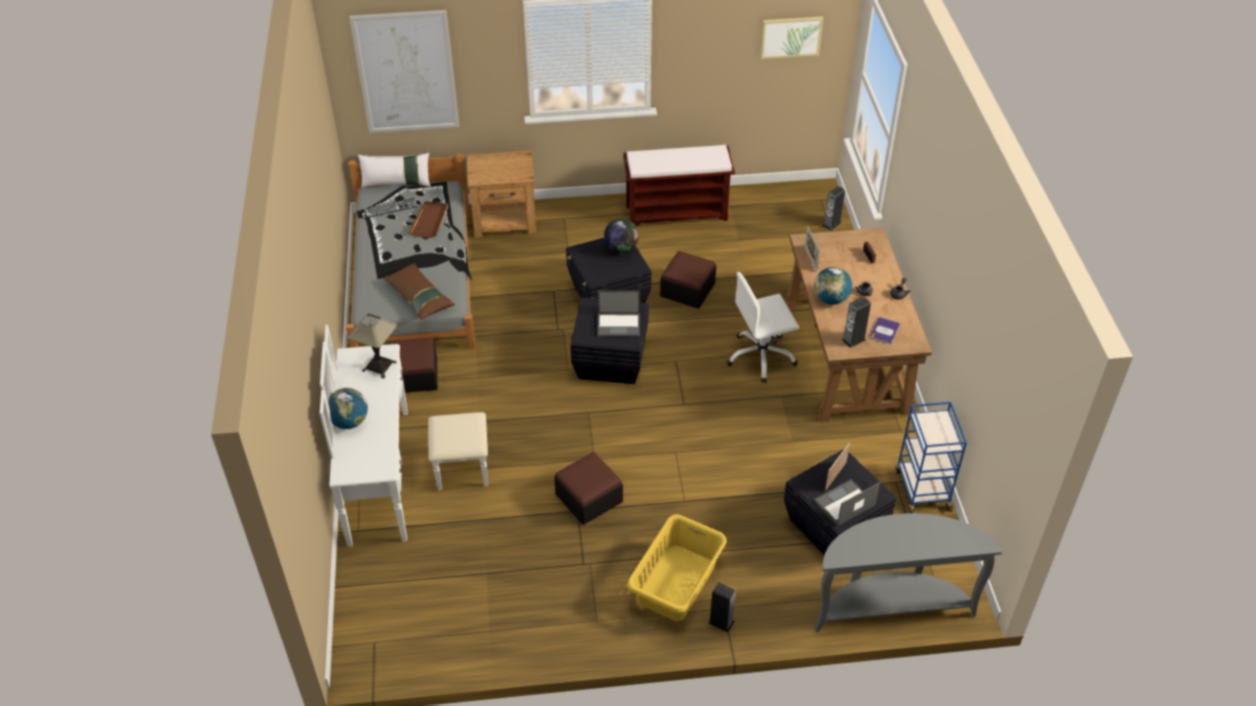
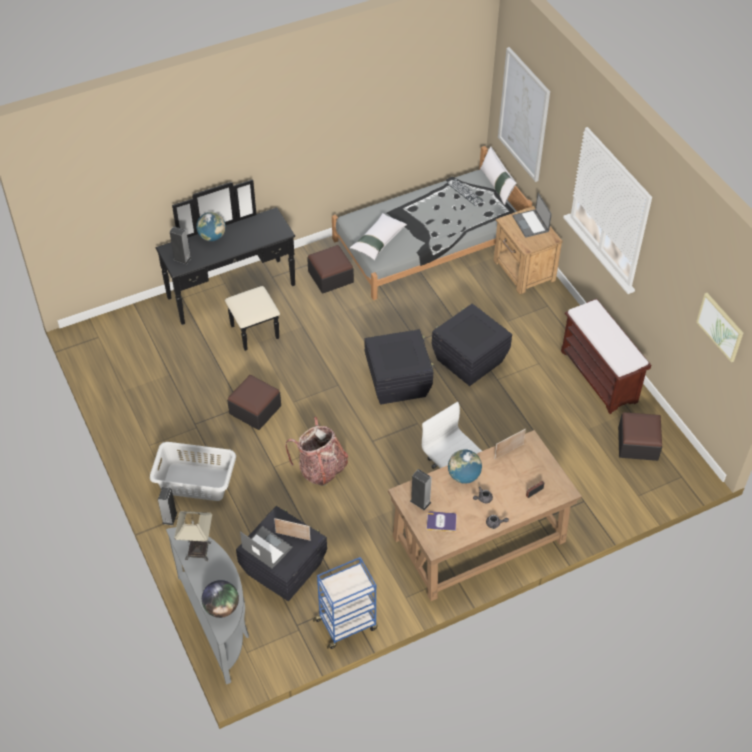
camera: 70 degrees right, 5 degrees up
(379, 366) = (268, 233): table lamp -> table lamp (198, 550)
(398, 474) = (237, 300): white dresser -> black dresser
(419, 297) = (378, 240): brown pillow -> white pillow
(430, 221) = (462, 217): brown tray -> none
(619, 324) = (399, 360): laptop -> laptop (531, 224)
(621, 249) = (487, 336): globe -> globe (221, 607)
(675, 583) = (195, 481): yellow laundry basket -> grey laundry basket
(687, 290) = (504, 409): ottoman -> ottoman (638, 444)
(705, 458) = (321, 469): none -> backpack
(832, 224) = (650, 492): speaker -> speaker (182, 258)

